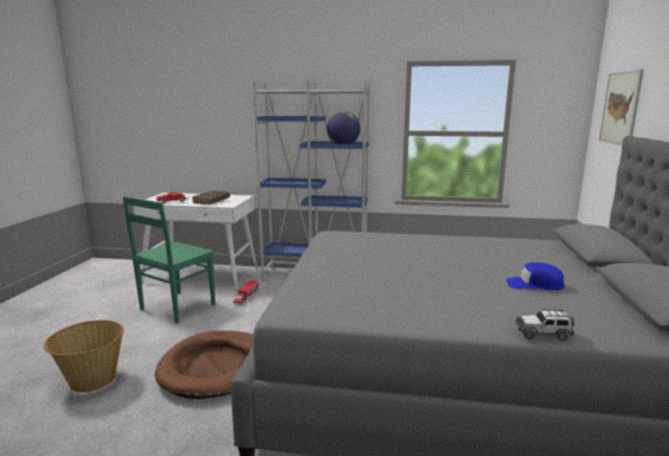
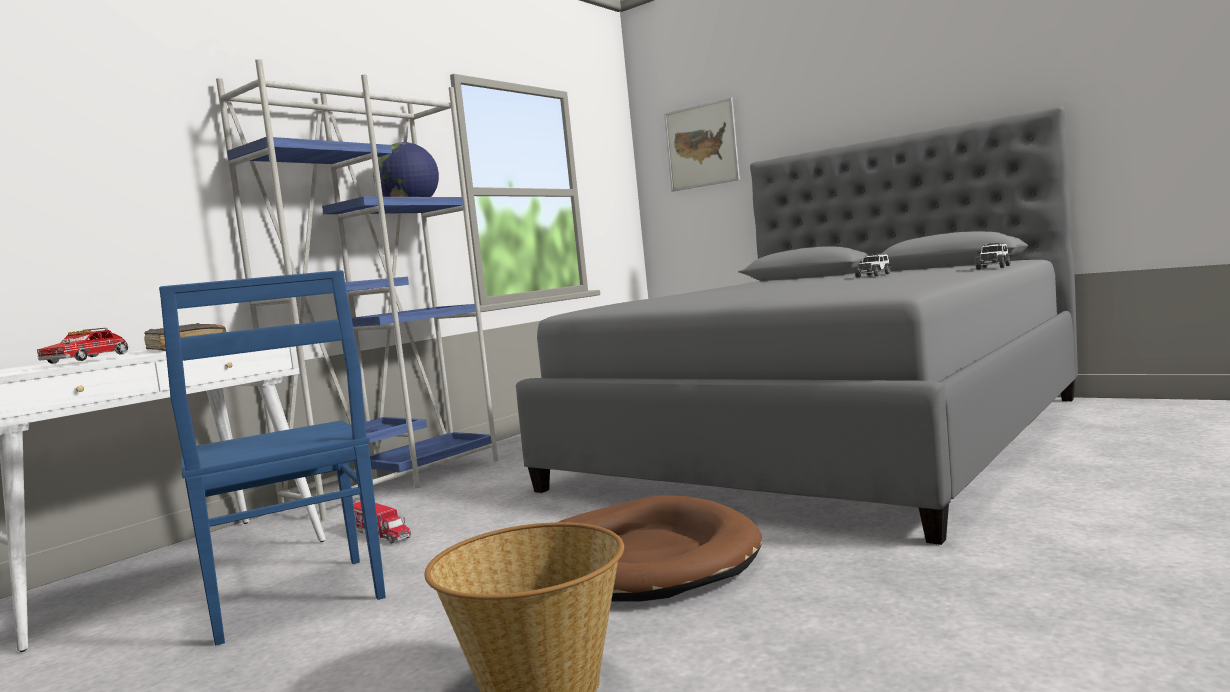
camera: 60 degrees left, 10 degrees down
(176, 307) = (295, 600): green chair -> blue chair
(534, 285) = (873, 275): blue cap -> toy car

